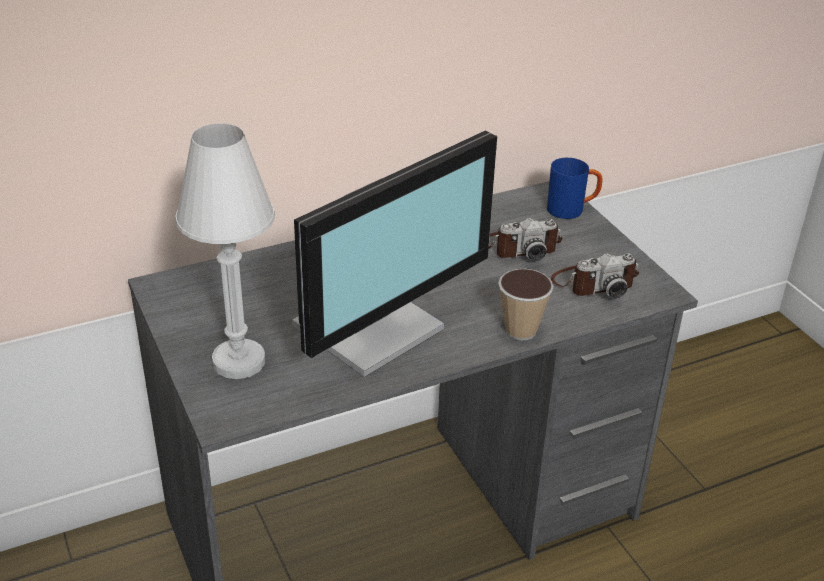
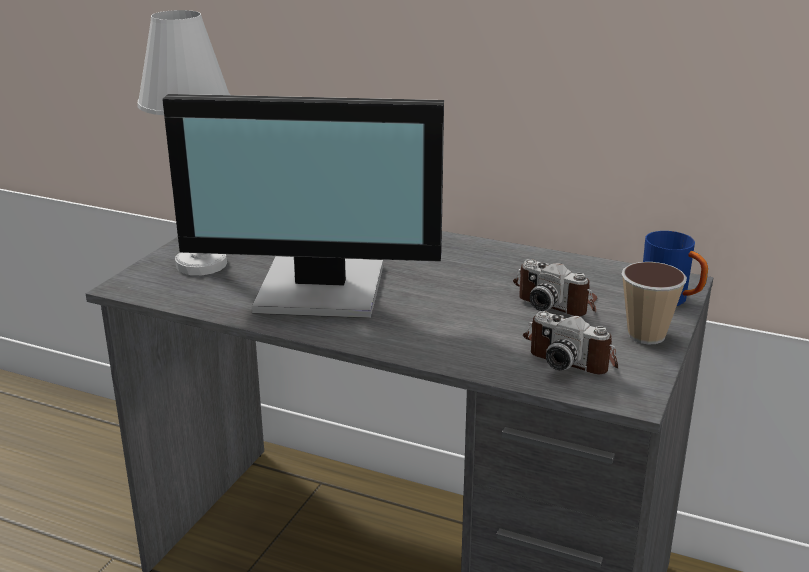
camera: 50 degrees right, 10 degrees down
(520, 330) = (429, 350): cup -> cup (646, 335)

